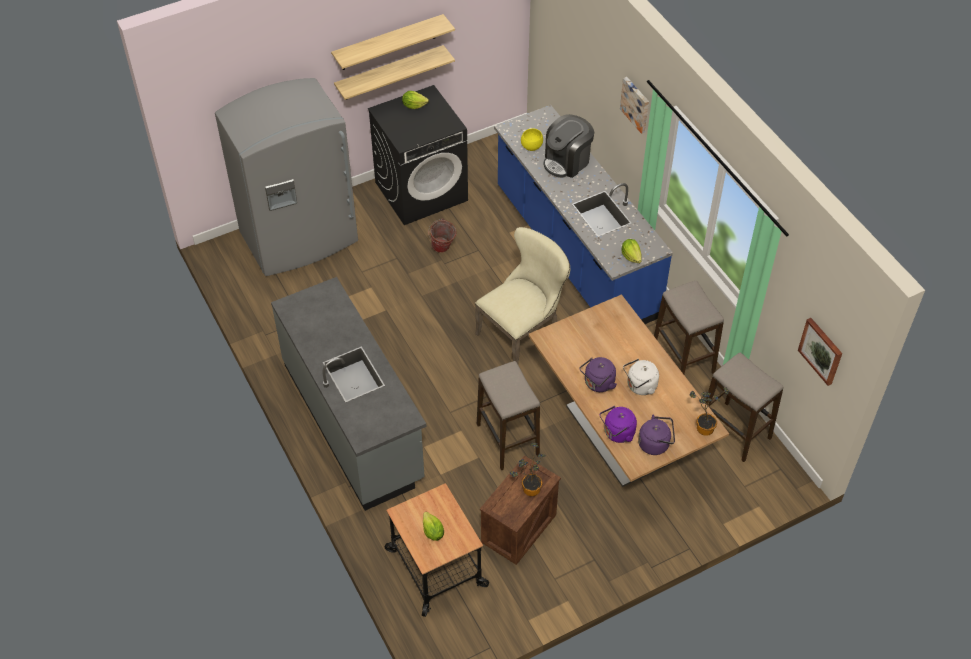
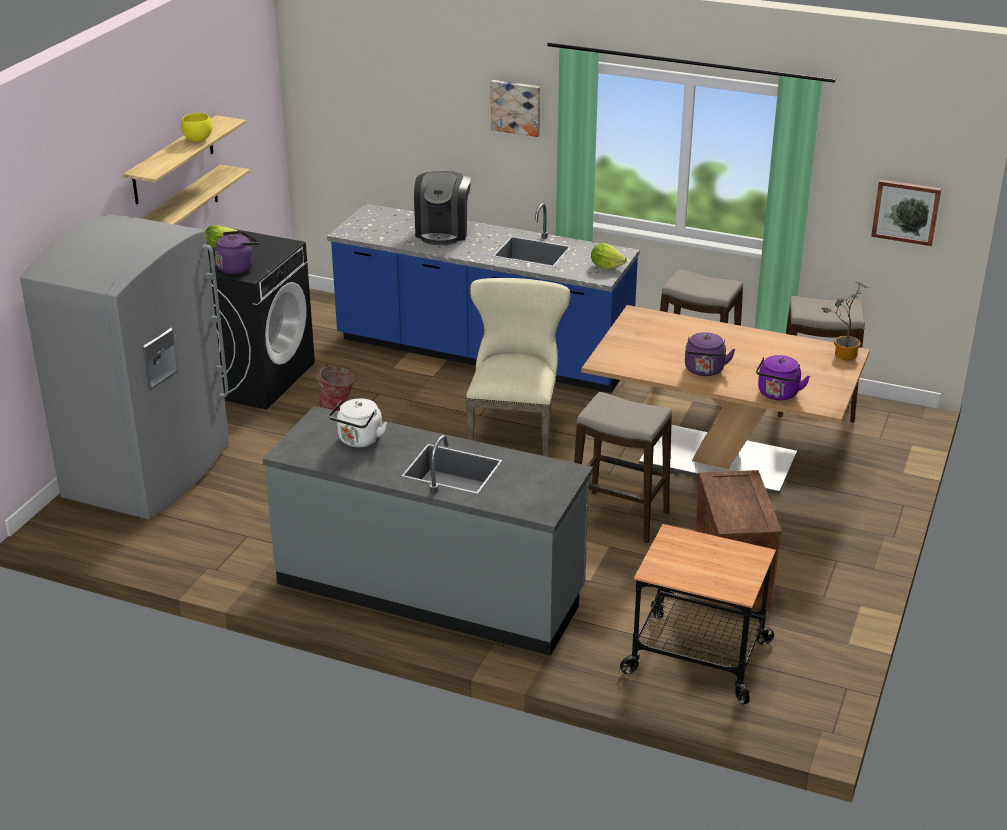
camera: 40 degrees left, 20 degrees down
(432, 532) = (710, 567): lettuce -> none
(528, 489) = (743, 494): potted plant -> none
(531, 147) = (390, 235): yellow bowl -> yellow bowl (197, 139)
(640, 386) = (744, 355): white kettle -> white kettle (359, 441)
(655, 444) = (822, 385): purple kettle -> purple kettle (237, 267)

